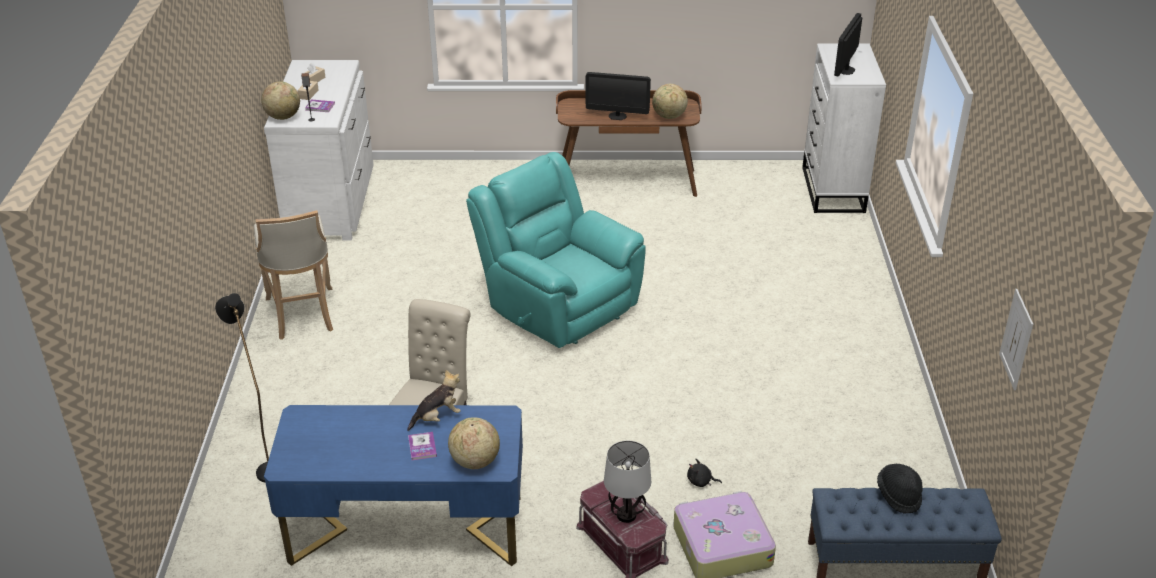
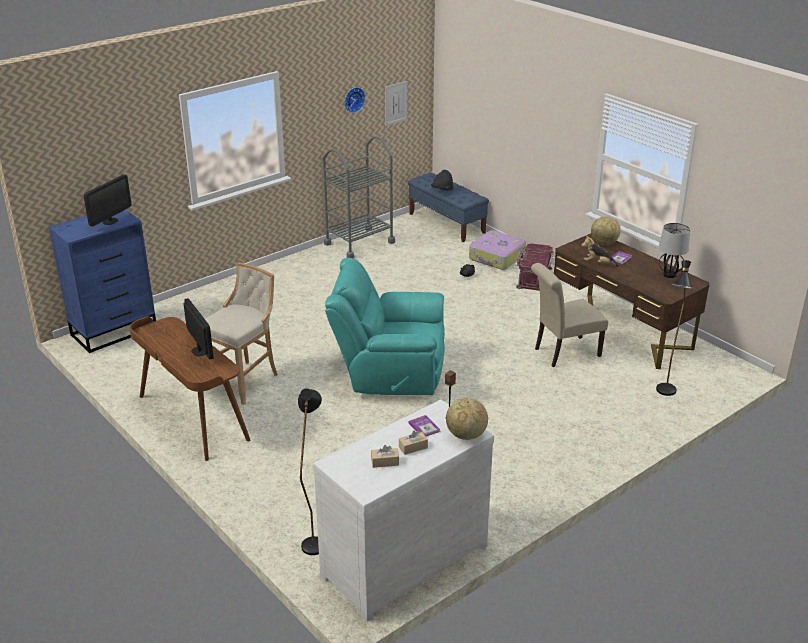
camera: 130 degrees left, 5 degrees down
(302, 315) = (547, 469): beige stool -> beige stool (244, 380)
(405, 178) = (314, 540): none -> black floor lamp
(406, 529) = (621, 330): blue desk -> brown desk
(558, 305) = (389, 373): turquoise armchair -> turquoise armchair turned 90 degrees clockwise
(626, 515) = (535, 255): table lamp -> table lamp (669, 275)
(669, 117) = (176, 330): globe -> none
(833, 190) = (114, 331): white dresser -> blue dresser
(846, 70) = (110, 221): monitor -> monitor turned 45 degrees counterclockwise
(900, 434) = (359, 243): none -> grey cart
(994, 250) = (353, 99): none -> wall clock

